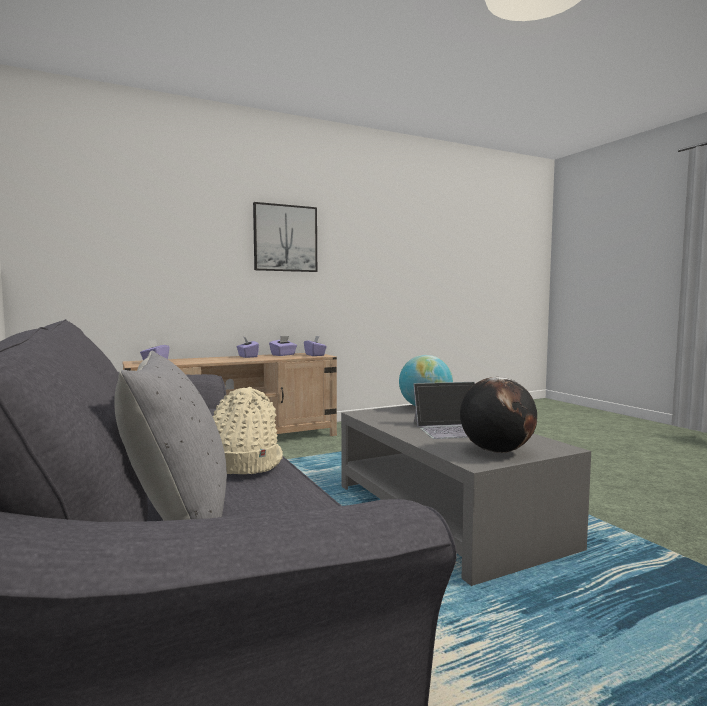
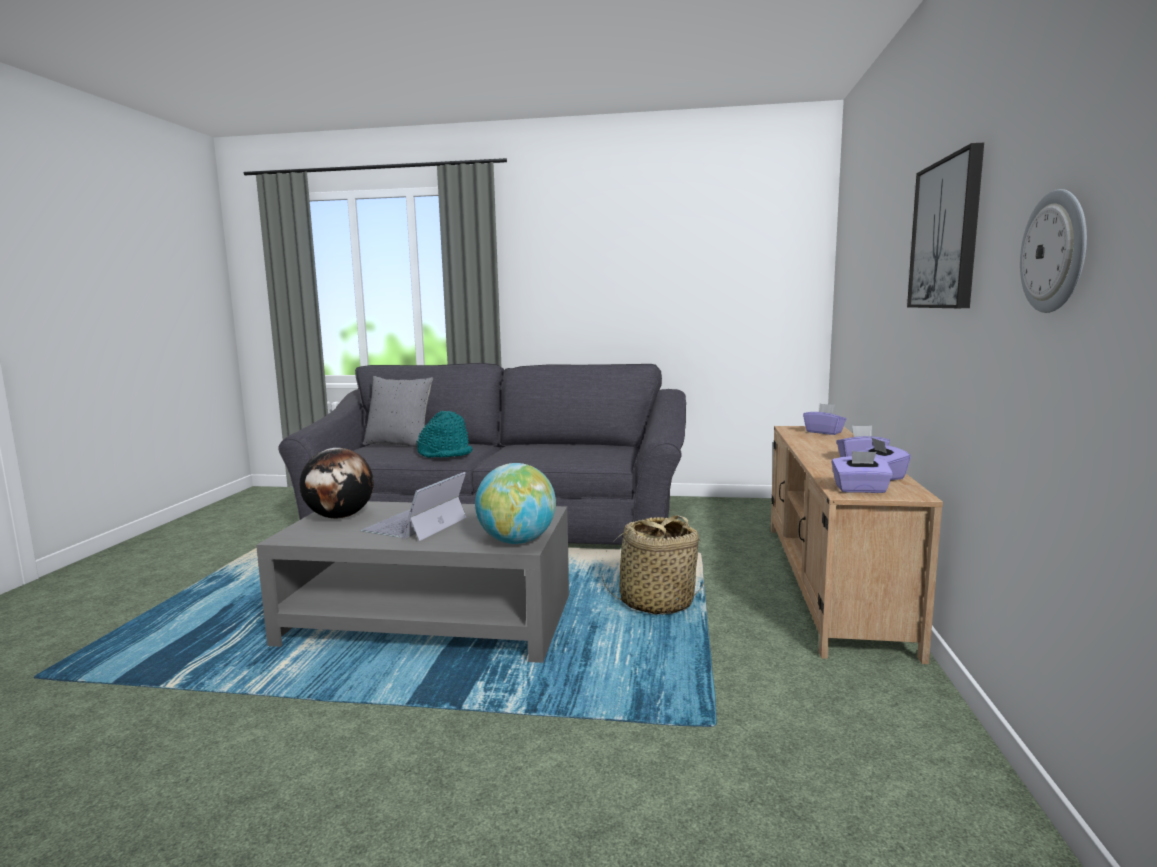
camera: 125 degrees right, 5 degrees up
(241, 463) = (445, 454): beige hat -> turquoise hat
(317, 466) = (656, 602): none -> basket
(369, 256) = (1055, 252): none -> wall clock

